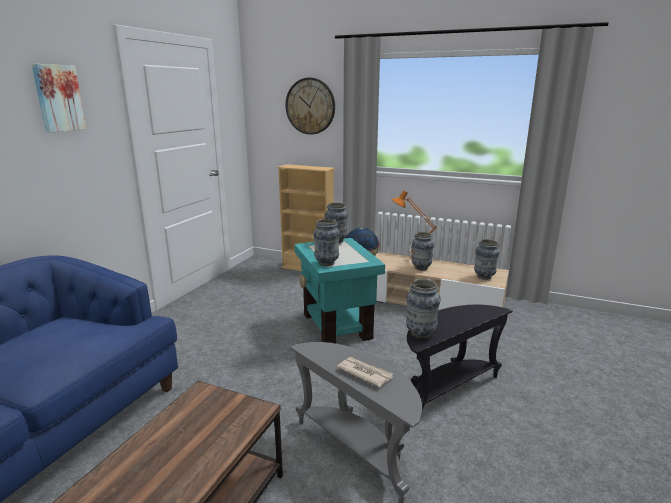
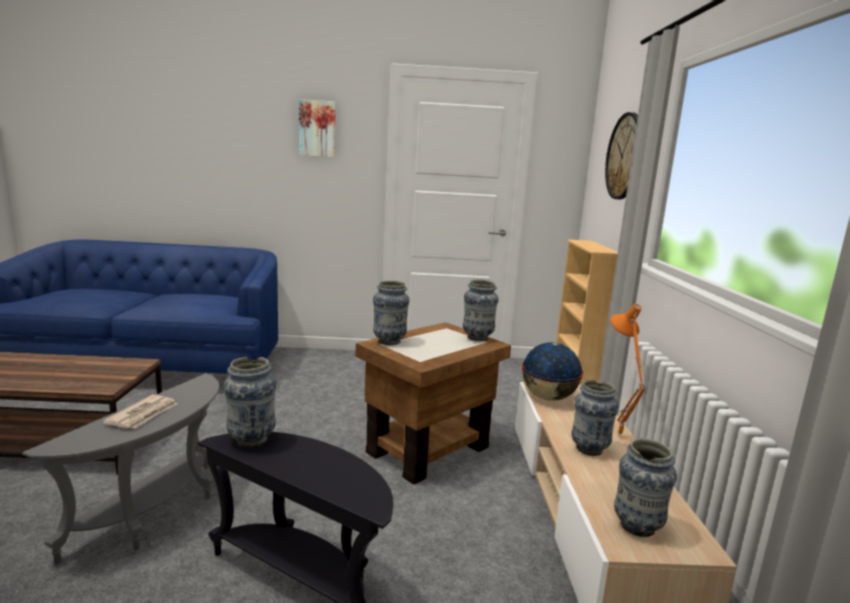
camera: 65 degrees right, 5 degrees down
(336, 326) = (427, 449): turquoise side table -> brown side table

